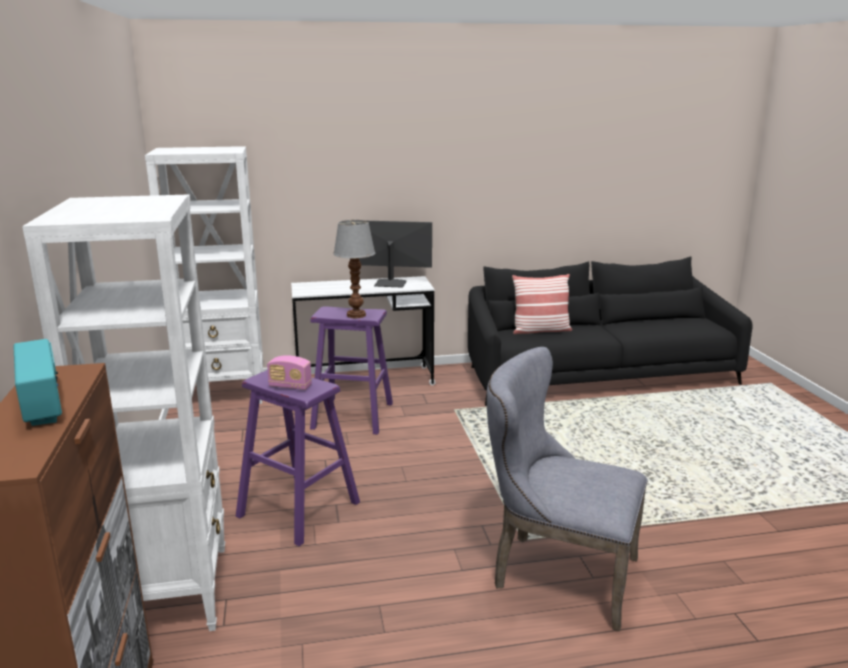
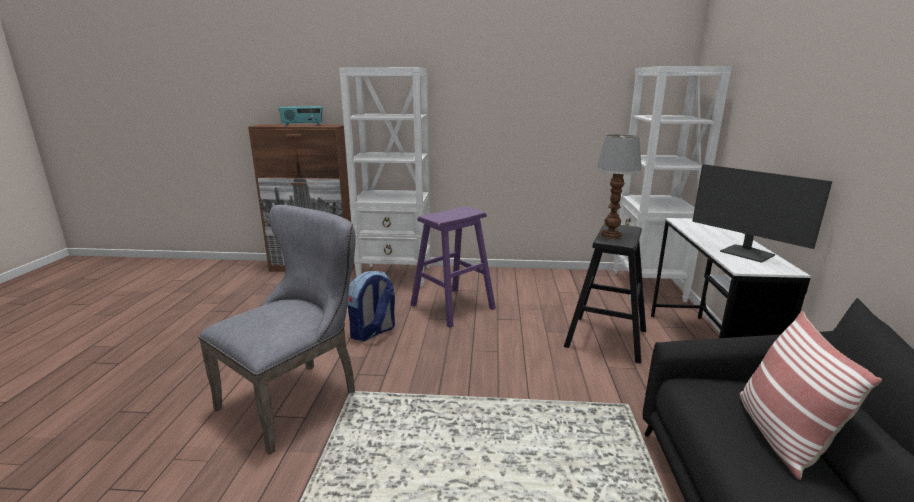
camera: 105 degrees right, 0 degrees up
(290, 386) = (445, 213): radio -> none
(352, 416) = (606, 338): purple stool -> black stool
(390, 283) = (746, 254): monitor -> monitor turned 120 degrees clockwise
(393, 559) = (373, 332): none -> backpack

